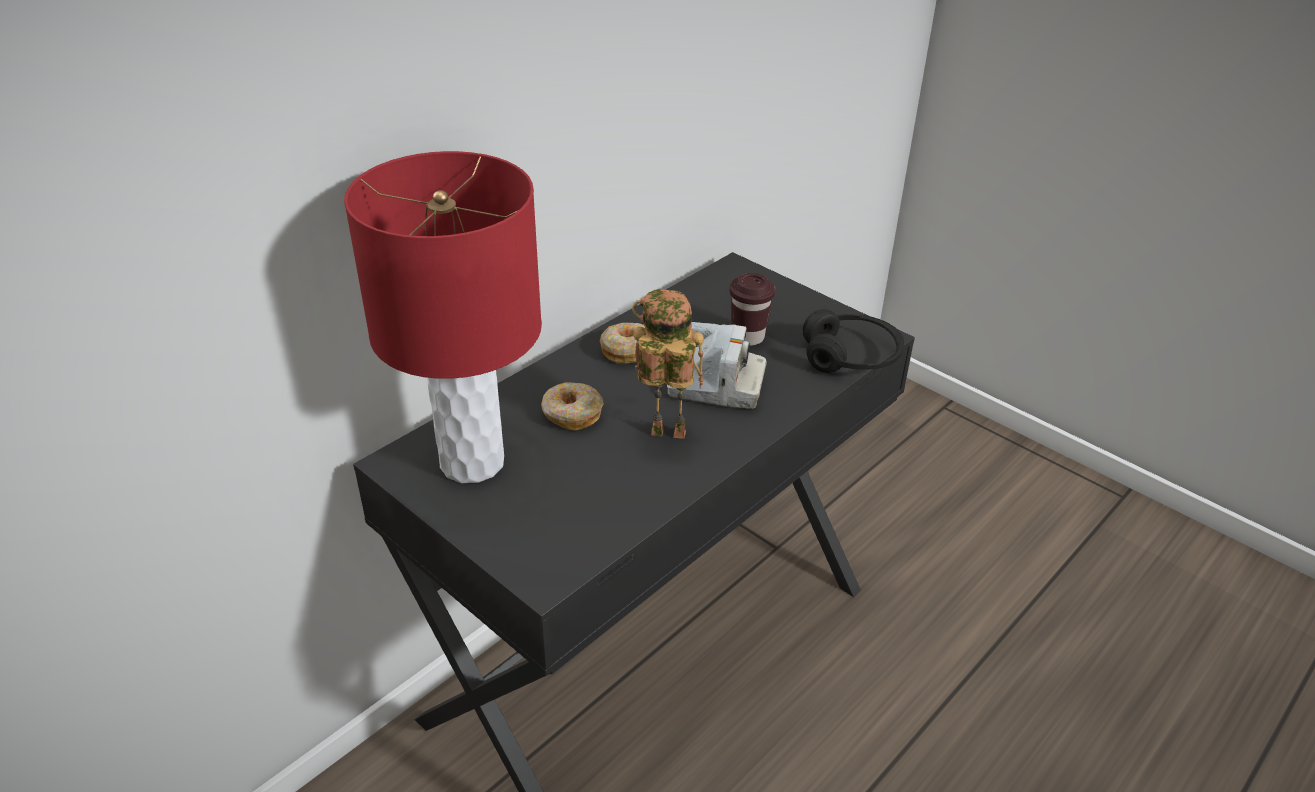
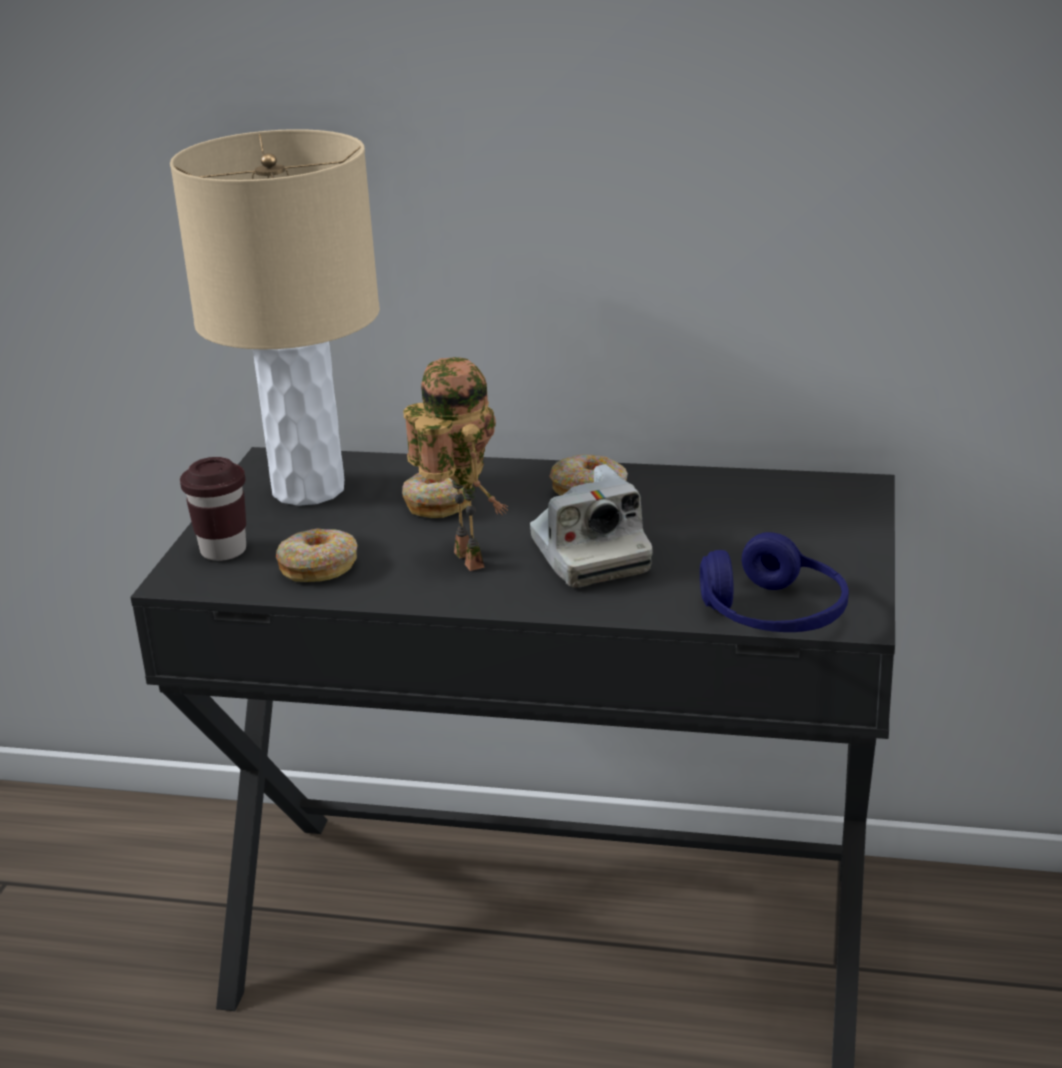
camera: 60 degrees right, 10 degrees down
(472, 463) = (307, 490): red table lamp -> beige table lamp
(604, 501) = (319, 567): none -> donut
(748, 337) = (717, 542): brown cup -> brown cup (223, 551)
(851, 357) = (773, 615): black headphones -> blue headphones

